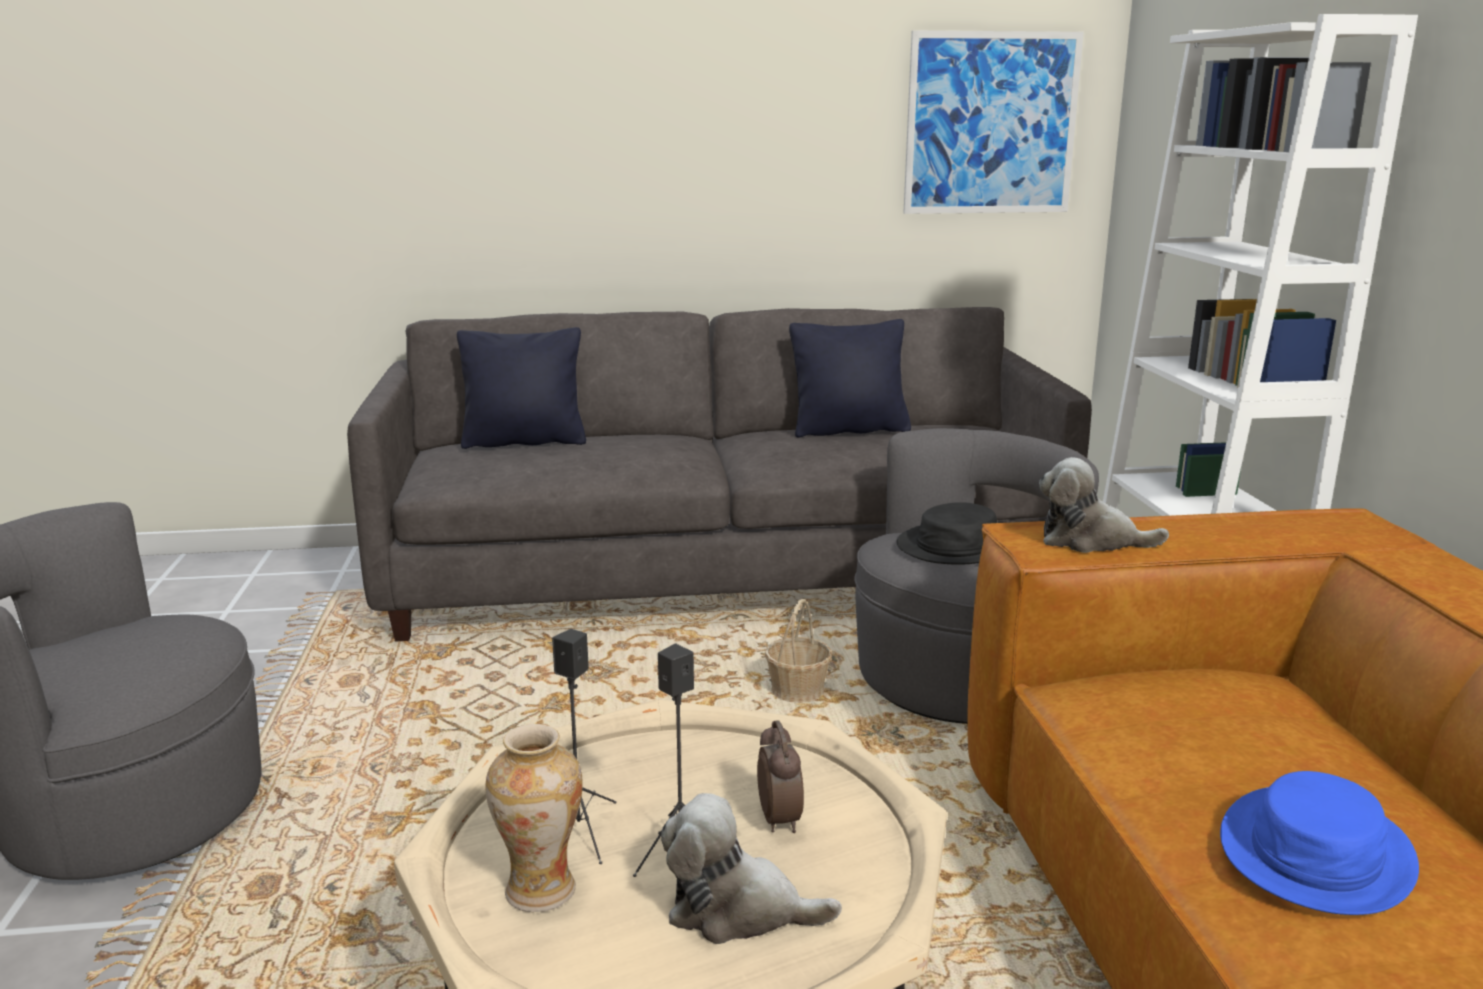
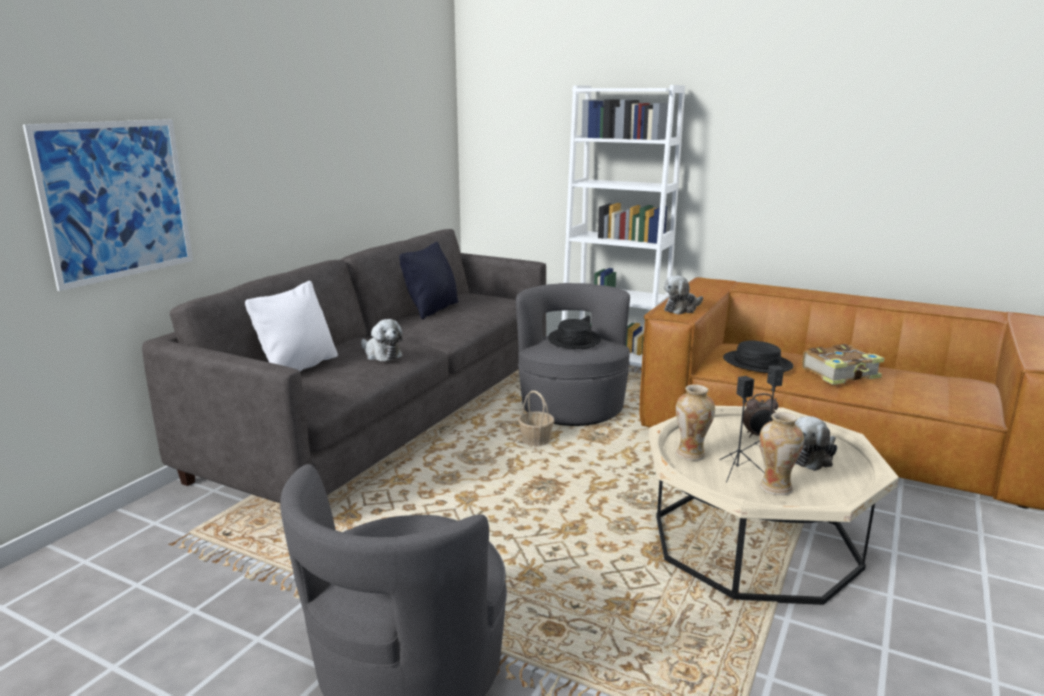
camera: 55 degrees left, 0 degrees up
(525, 442) = (299, 367): black pillow -> white pillow
(608, 769) = (691, 454): none -> vase
(615, 457) = (381, 354): none -> plush toy
(780, 819) = (758, 435): alarm clock -> alarm clock turned 150 degrees clockwise
(991, 124) = (418, 128): picture -> picture (116, 200)
(1175, 729) = (757, 363): none -> black hat
(1316, 852) = (841, 374): blue hat -> book

